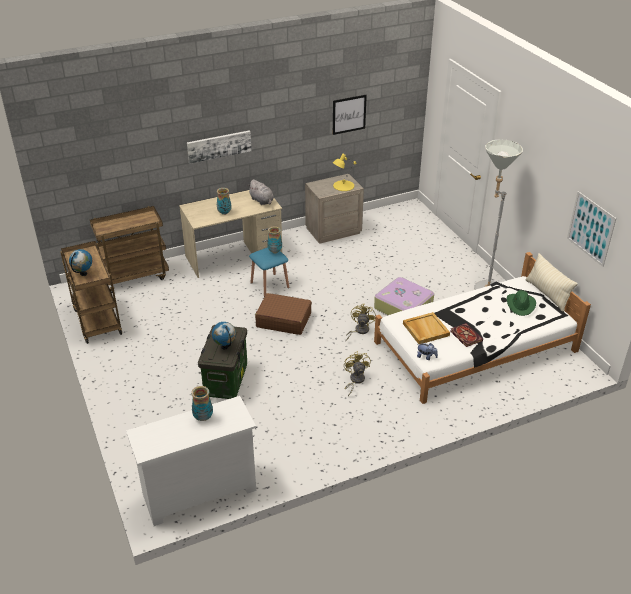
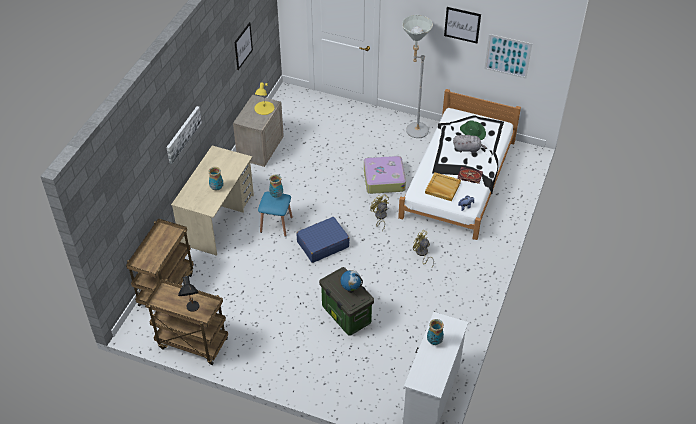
camera: 45 degrees left, 10 degrees up
(83, 274) = (192, 310): globe -> black table lamp
(262, 201) = (229, 159): grey plush toy -> grey plush toy (468, 149)
(283, 320) = (322, 244): brown suitcase -> blue suitcase
(547, 294) = (476, 113): beige pillow -> none
(556, 171) = (462, 25): none -> picture

